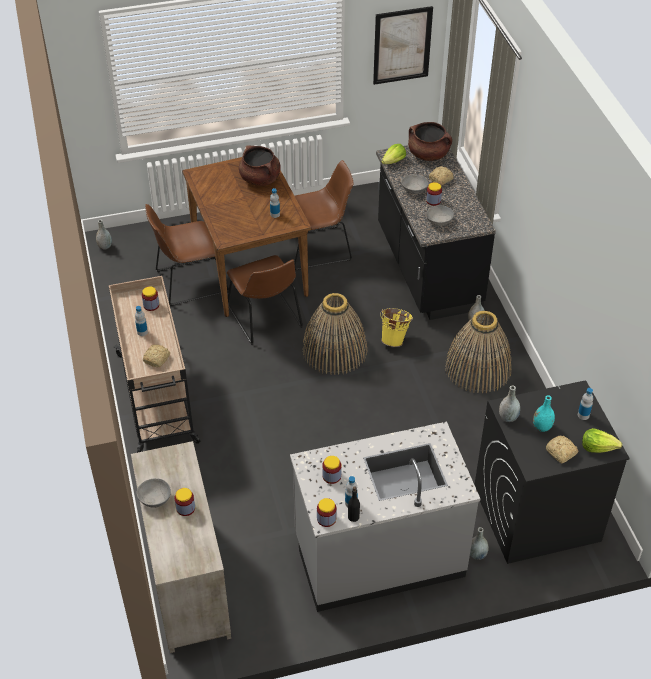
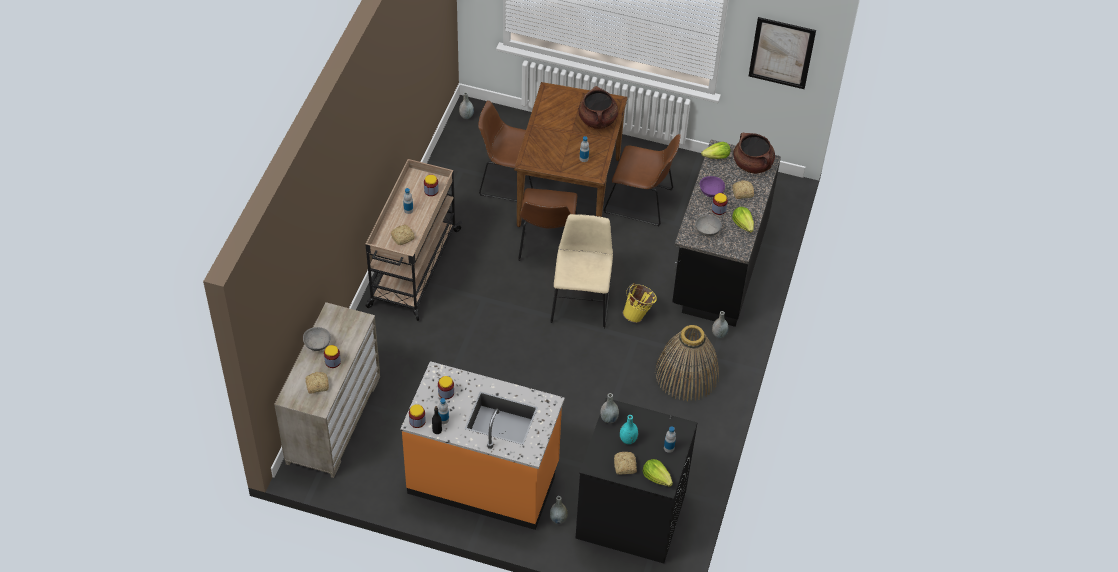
camera: 30 degrees right, 5 degrees up
(187, 540) = (316, 385): none -> bread
(334, 350) = (581, 299): basket -> beige chair
(378, 556) = (483, 478): grey counter -> orange counter
(414, 190) = (711, 191): grey bowl -> purple bowl
(464, 203) = (743, 224): none -> lettuce

